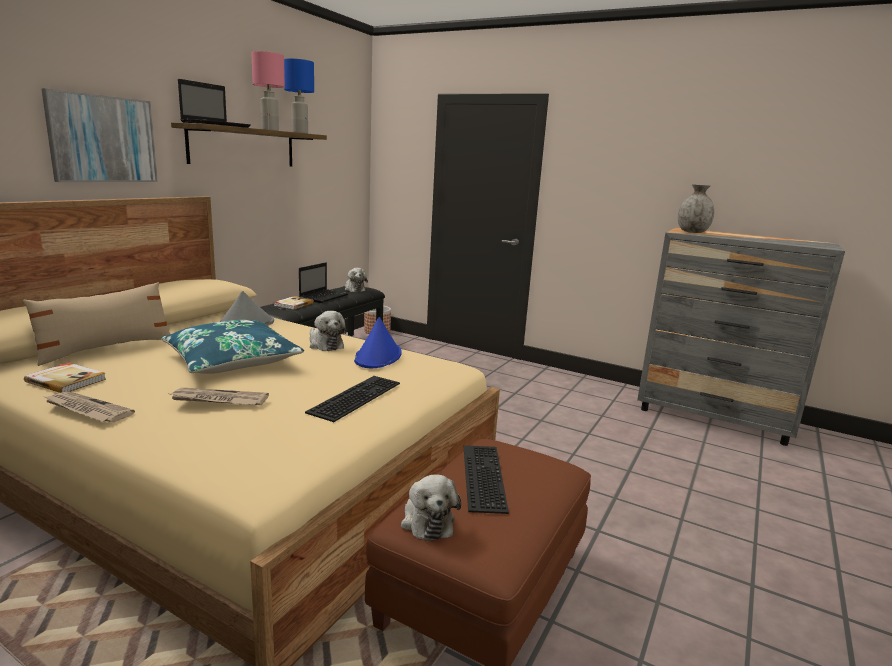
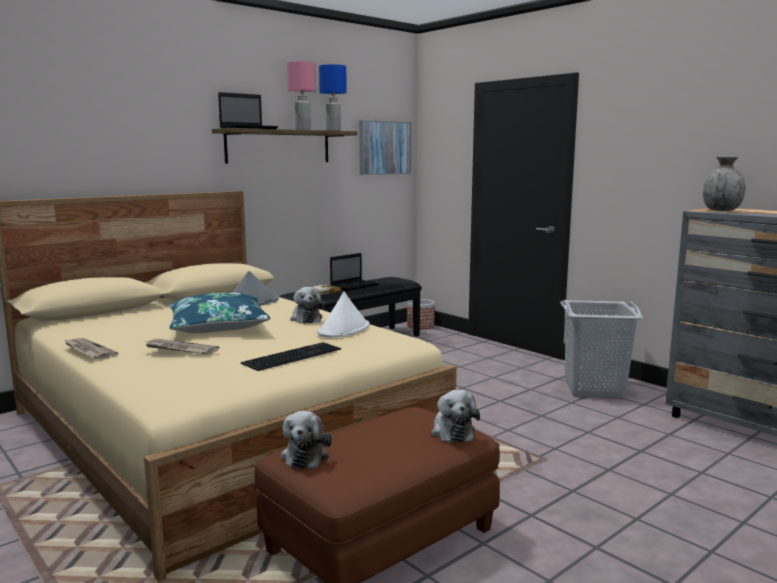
camera: 20 degrees right, 5 degrees down
(66, 380) = (89, 332): book -> none
(102, 139) = (153, 146): picture -> picture (384, 148)
(106, 348) = (132, 314): beige pillow -> none
(354, 289) = (390, 280): plush toy -> plush toy (452, 431)
(378, 357) = (344, 330): blue hat -> white hat
(481, 476) = (380, 431): keyboard -> none
(566, 388) = (593, 389): none -> grey laundry basket

